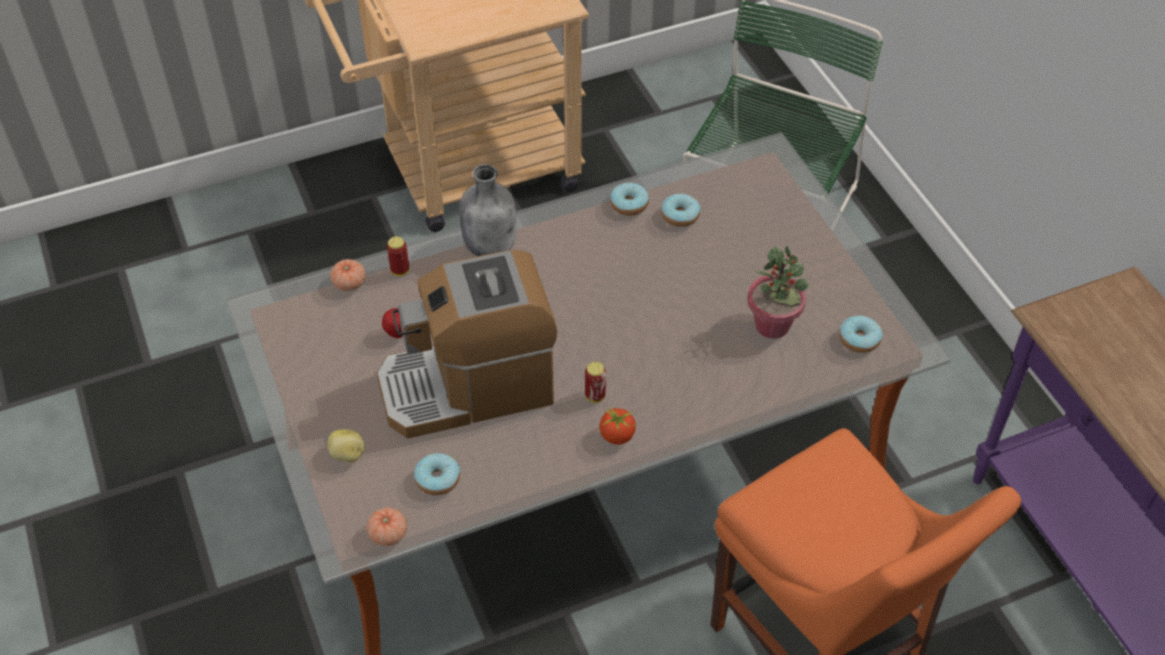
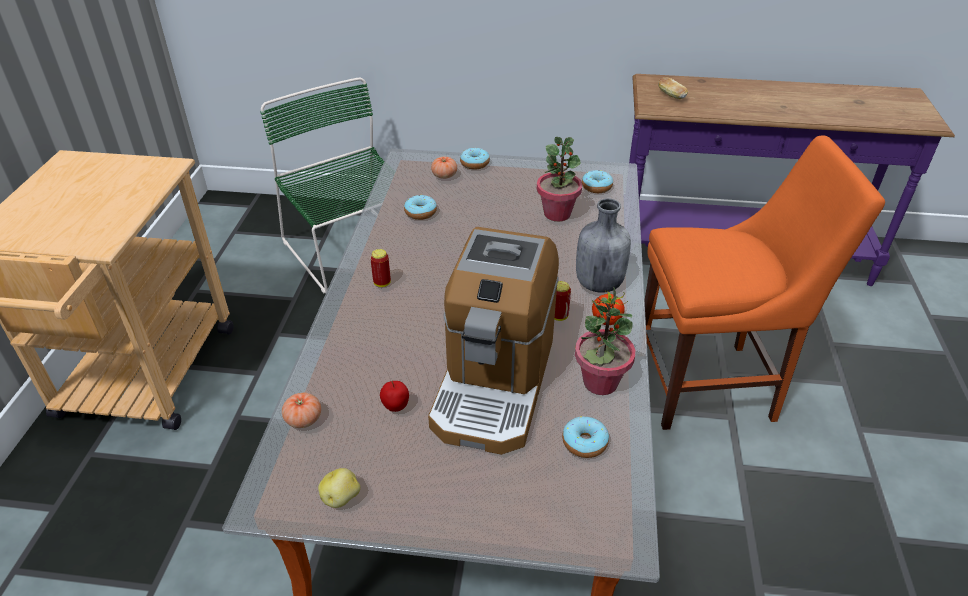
camera: 60 degrees left, 10 degrees down
(348, 455) = (514, 499): potato -> potato (342, 497)
(388, 534) = (628, 503): tomato -> tomato (444, 175)
(400, 270) = (323, 378): can -> can (382, 283)
(491, 246) = (352, 313): grey bottle -> grey bottle (598, 283)
(521, 463) = (600, 382): none -> potted plant
(629, 204) = (385, 230): donut -> donut (474, 163)
(1104, 325) = (671, 96): none -> bread

